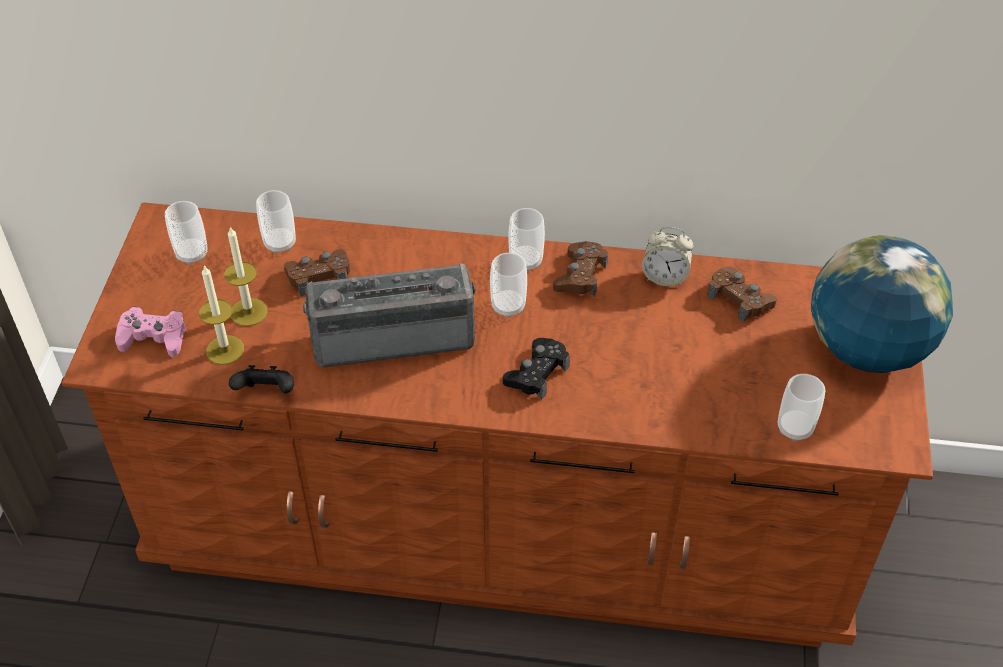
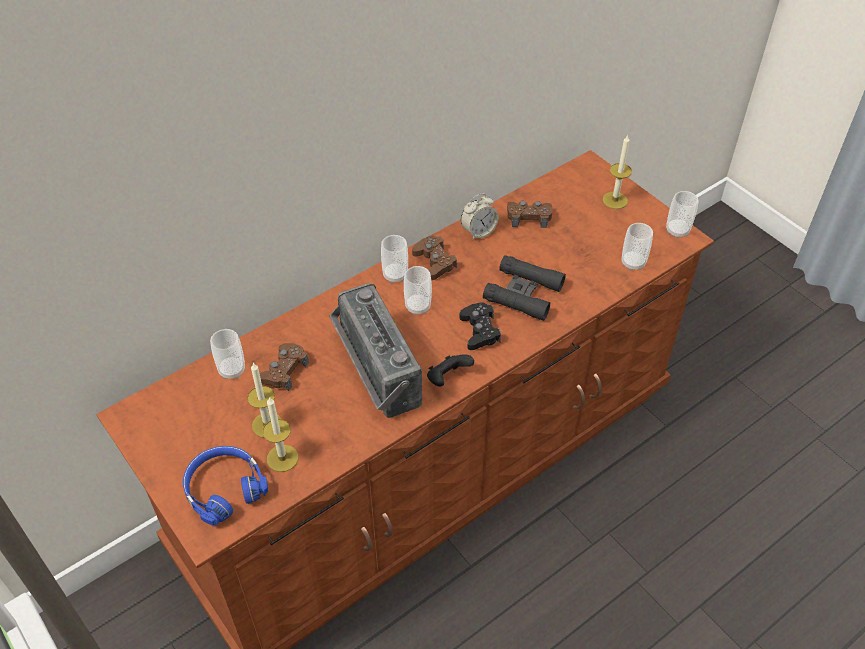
camera: 45 degrees left, 0 degrees up
(153, 337) = (224, 488): pink game controller -> blue headphones
(192, 254) = (180, 419): cup -> cup (677, 231)
(267, 392) = (343, 461): black game controller -> black game controller (447, 378)
(393, 334) = (374, 370): radio -> radio turned 60 degrees counterclockwise
(630, 370) = (523, 293): none -> black binoculars
(866, 348) = (615, 200): globe -> candle

